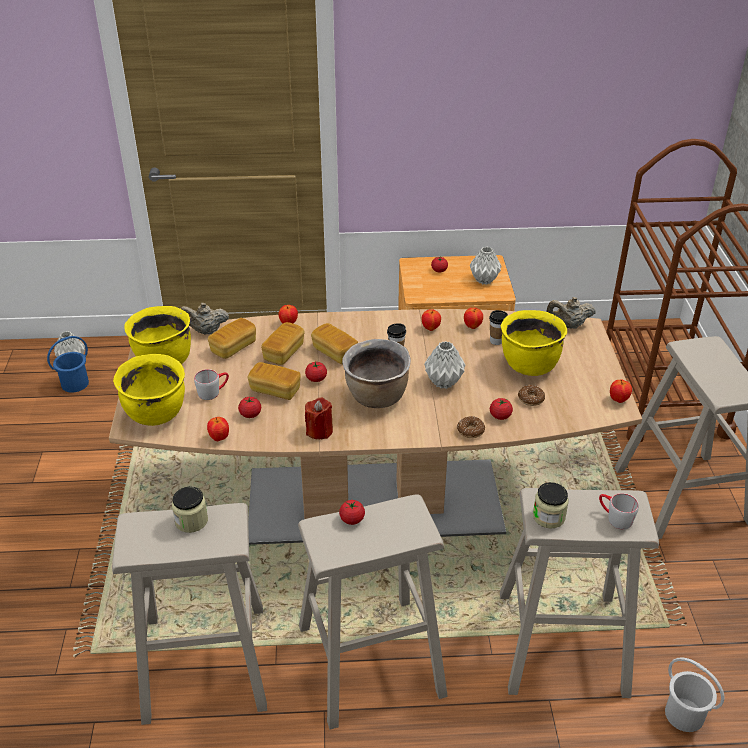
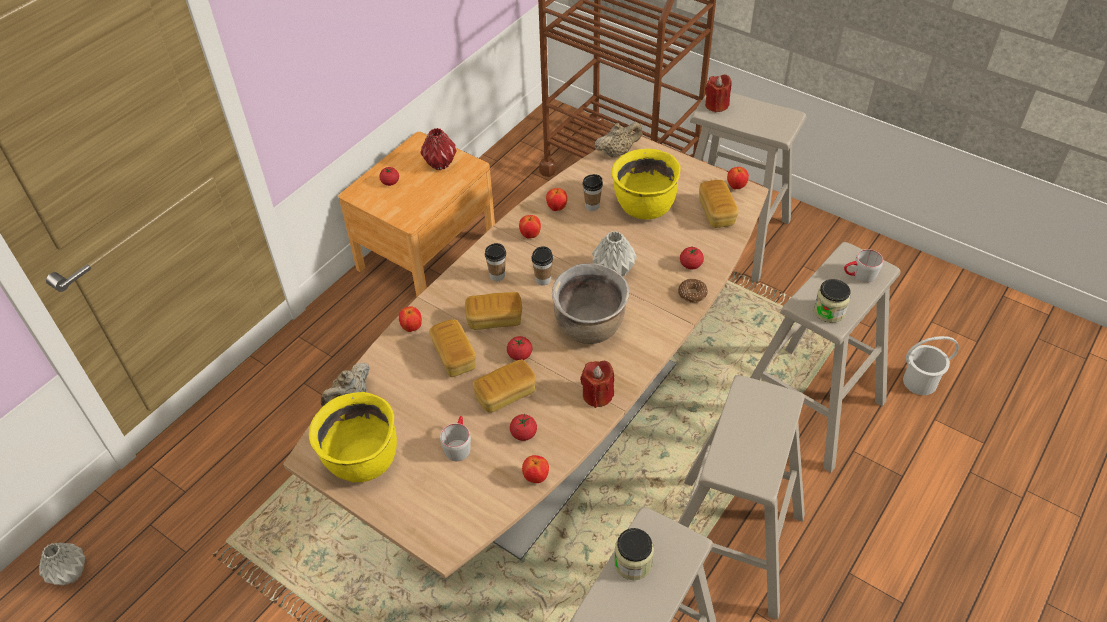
camera: 50 degrees left, 10 degrees up
(74, 383) = (113, 591): blue bucket -> none
(156, 414) = (446, 511): yellow cooking pot -> none
(233, 347) = (403, 391): bread -> bread (716, 213)
(352, 519) = (730, 438): tomato -> none
(375, 334) = (497, 276): none -> cup
(485, 280) = (440, 164): grey vase -> red vase
(530, 399) = (687, 233): donut -> none
(569, 325) = (617, 152): beige teapot -> beige teapot turned 150 degrees counterclockwise
(700, 348) = (716, 105): none -> red candle

